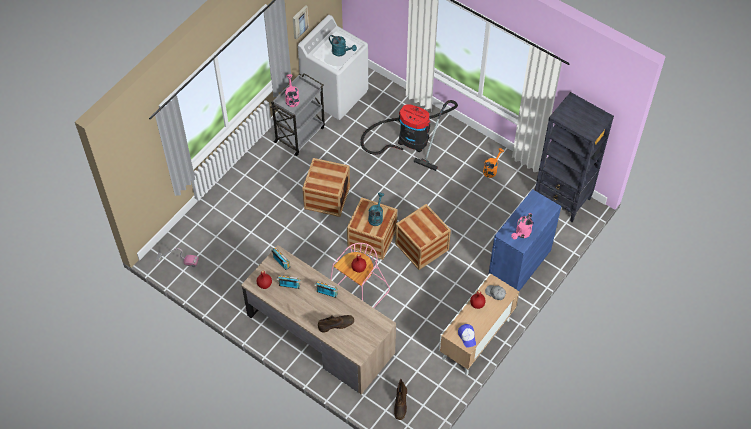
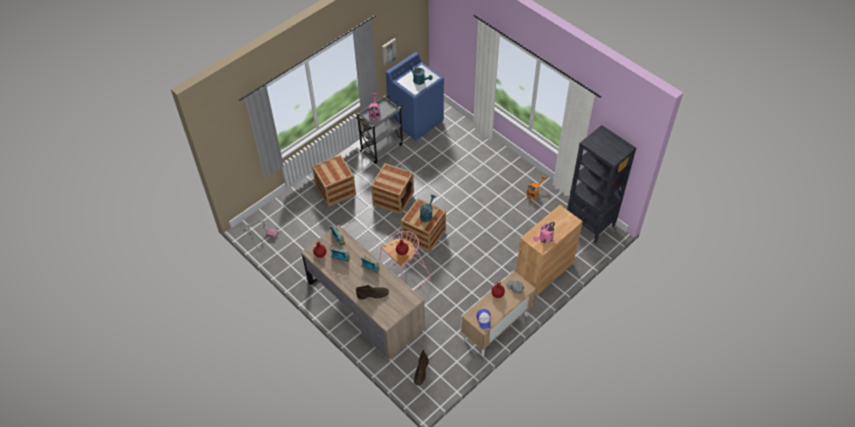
camera: 10 degrees right, 5 degrees down
(335, 94) = (416, 120): white washing machine -> blue washing machine
(409, 139) = (470, 162): vacuum cleaner -> none
(422, 247) = (464, 246): crate -> crate (335, 190)
(519, 264) = (544, 271): blue cabinet -> brown cabinet

